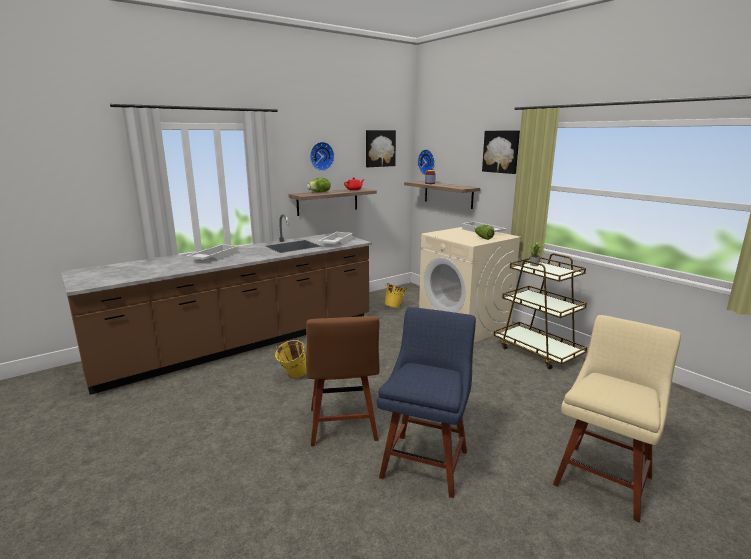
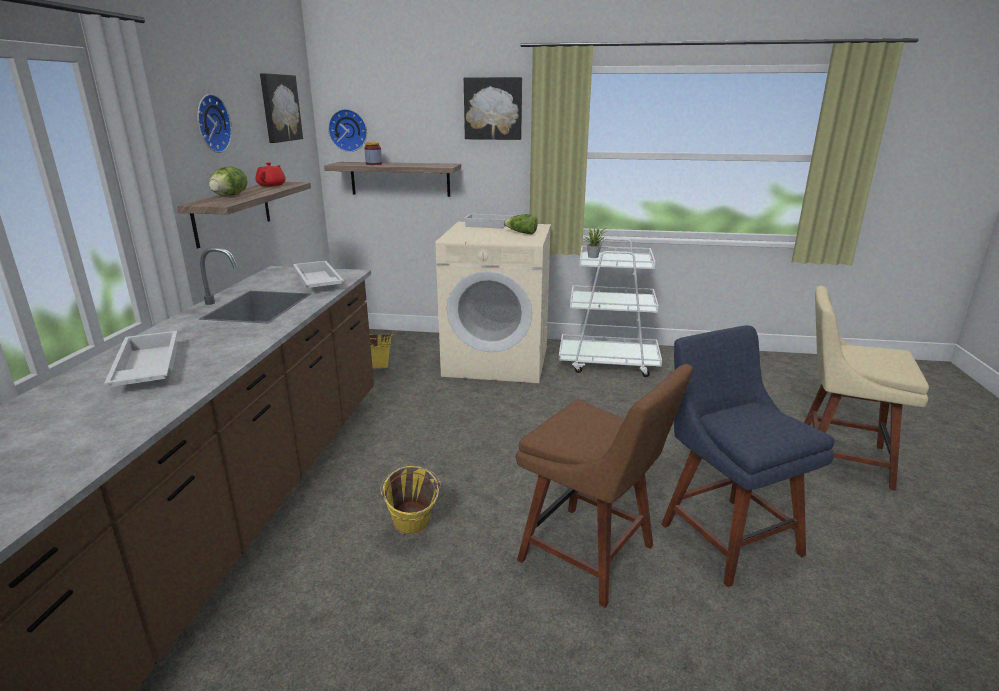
camera: 45 degrees left, 5 degrees up
(537, 351) = (608, 363): brown cart -> white cart
(604, 477) = (837, 457): beige chair -> beige chair turned 60 degrees counterclockwise

